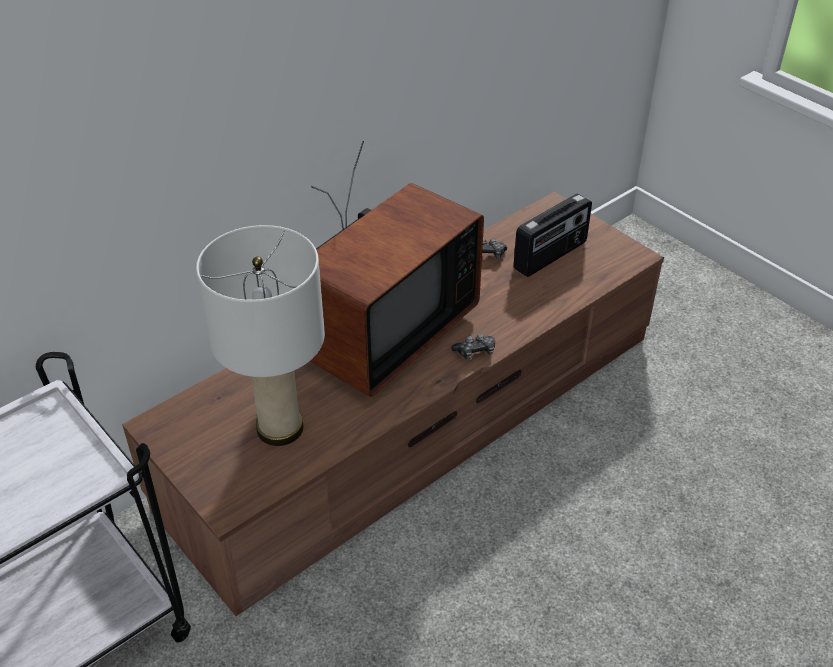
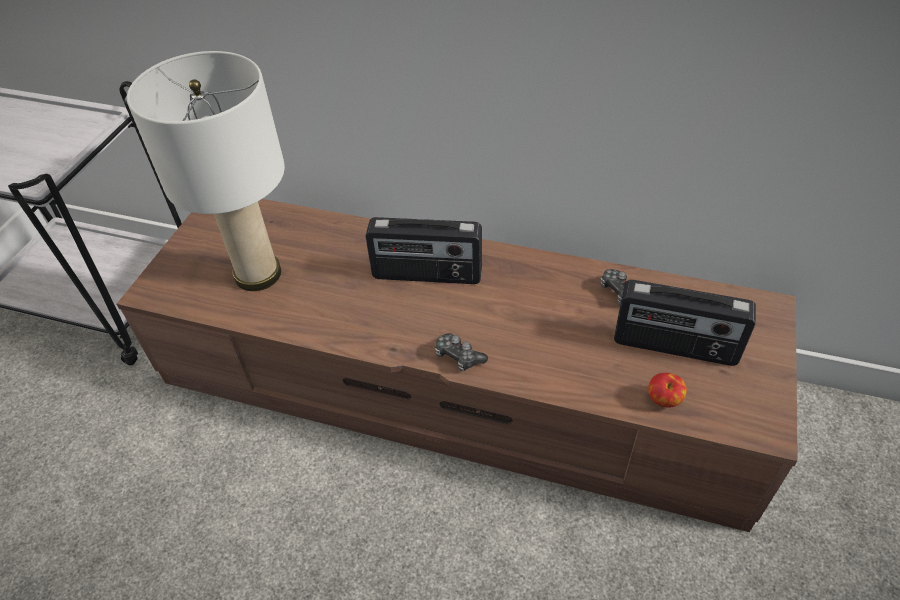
camera: 60 degrees right, 5 degrees up
(380, 333) = (427, 275): television -> radio
(586, 281) = (663, 400): none -> apple

